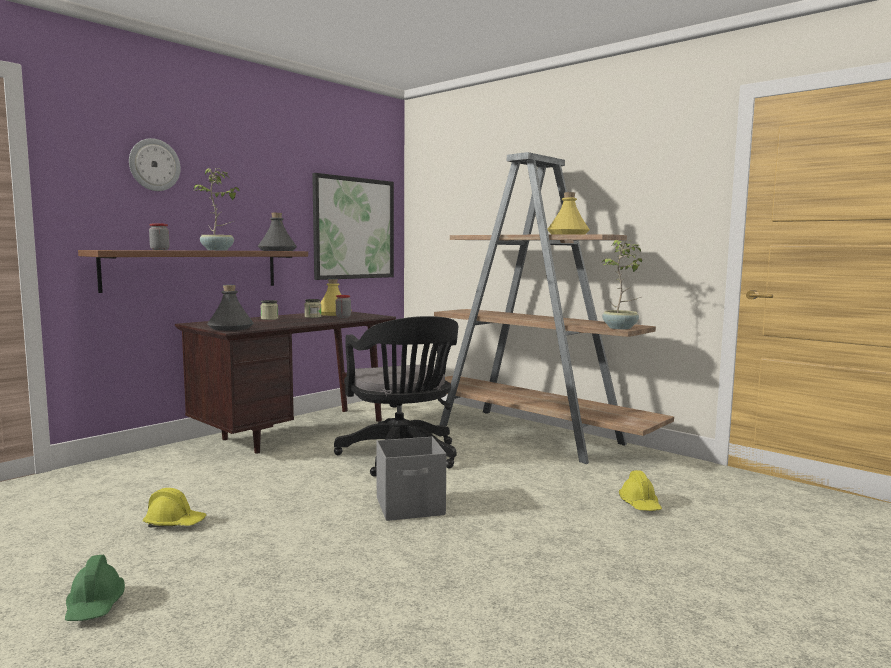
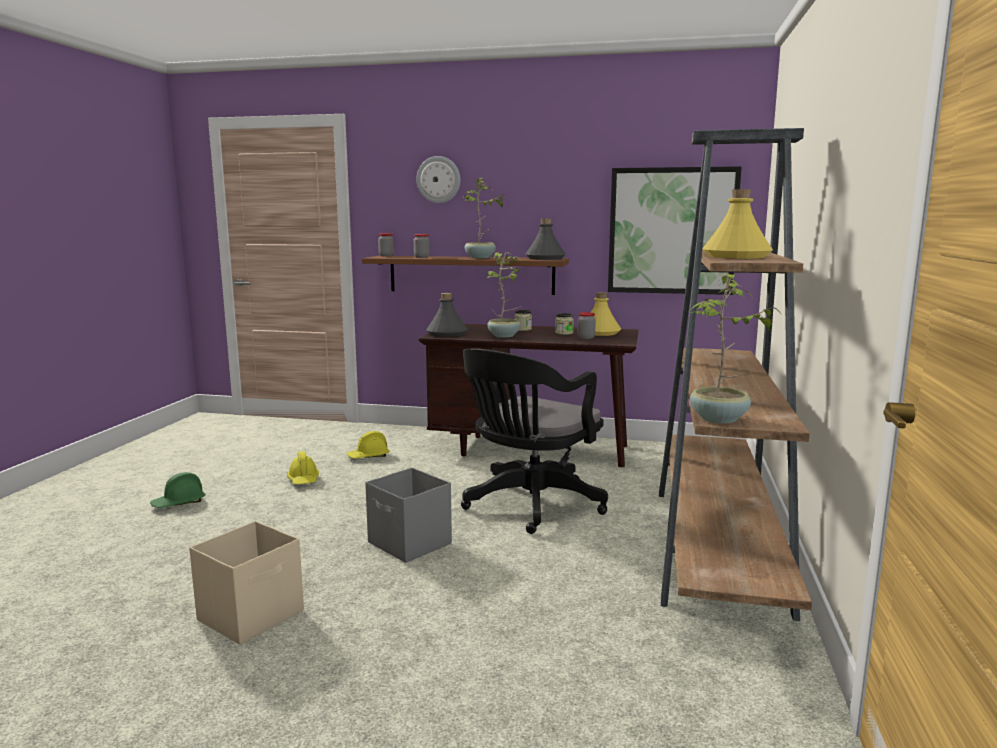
camera: 60 degrees right, 5 degrees up
(99, 249) = (386, 256): none -> jar
(284, 323) = (504, 336): none -> potted plant
(470, 592) = (252, 615): none -> beige storage box
(640, 505) = (558, 672): yellow hard hat -> yellow hard hat (368, 456)

